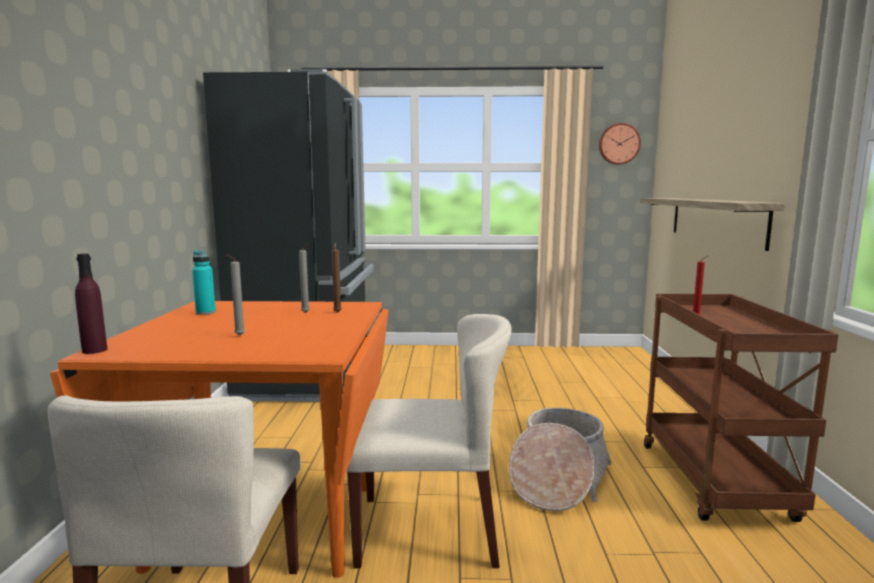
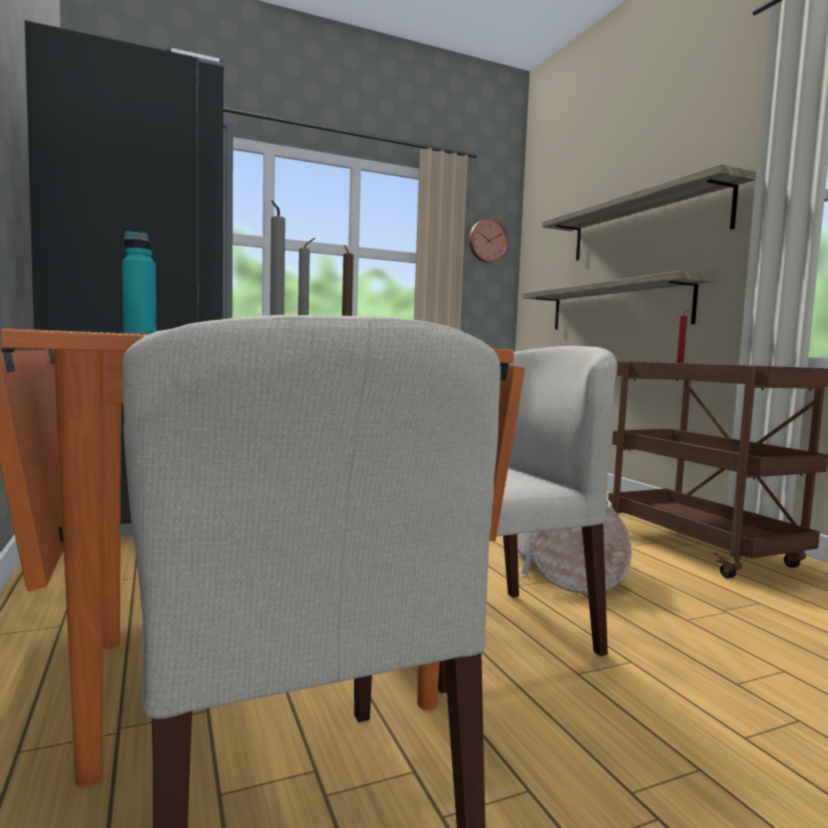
camera: 25 degrees left, 5 degrees down
(94, 350) = (51, 329): purple bottle -> none
(739, 141) = (644, 225): none -> shelf

